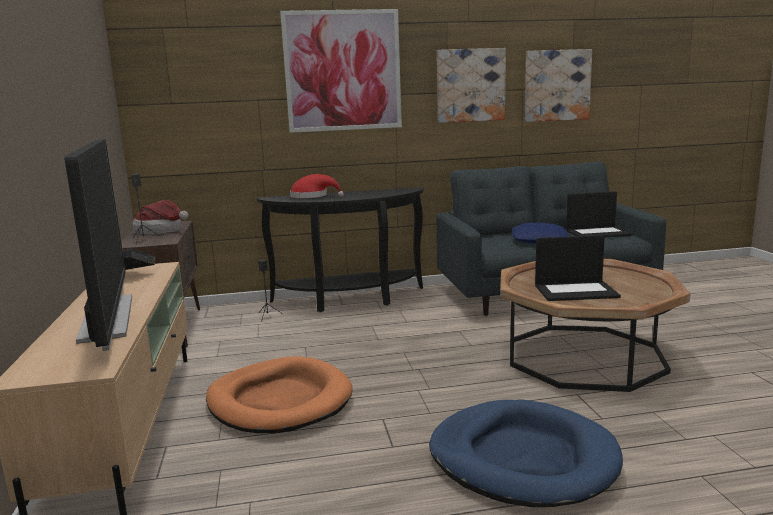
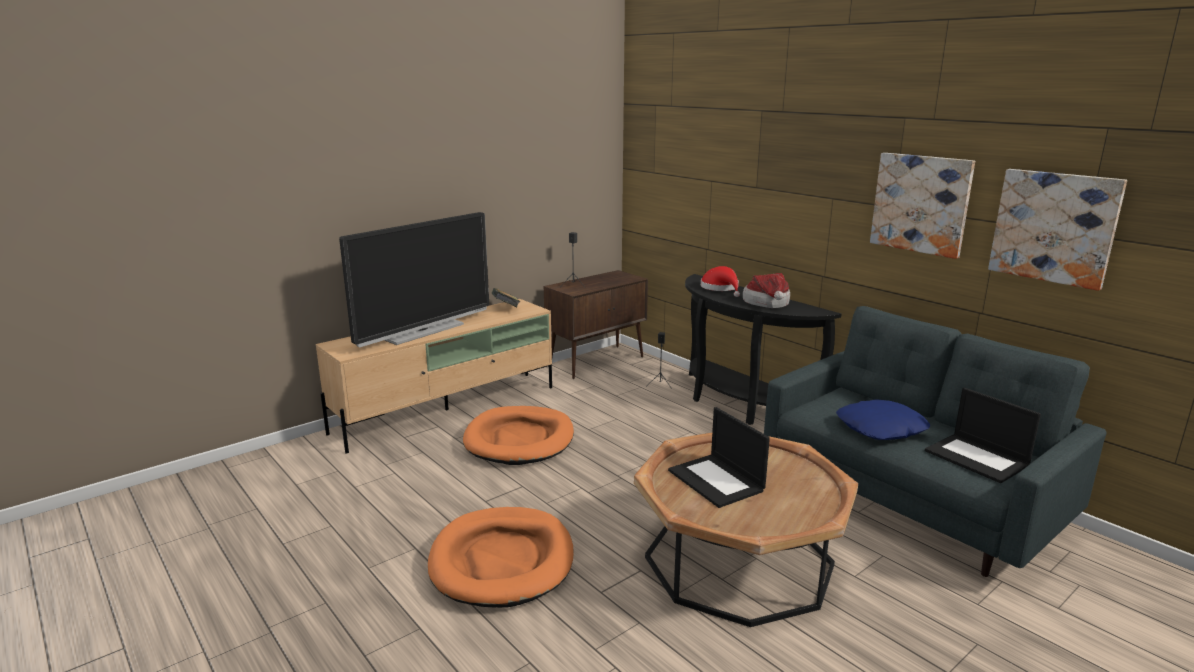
camera: 60 degrees right, 5 degrees up
(161, 231) = (603, 281): hat -> hat (767, 303)
(343, 71) = (783, 164): picture -> none
(522, 458) = (502, 561): blue dog bed -> orange dog bed

